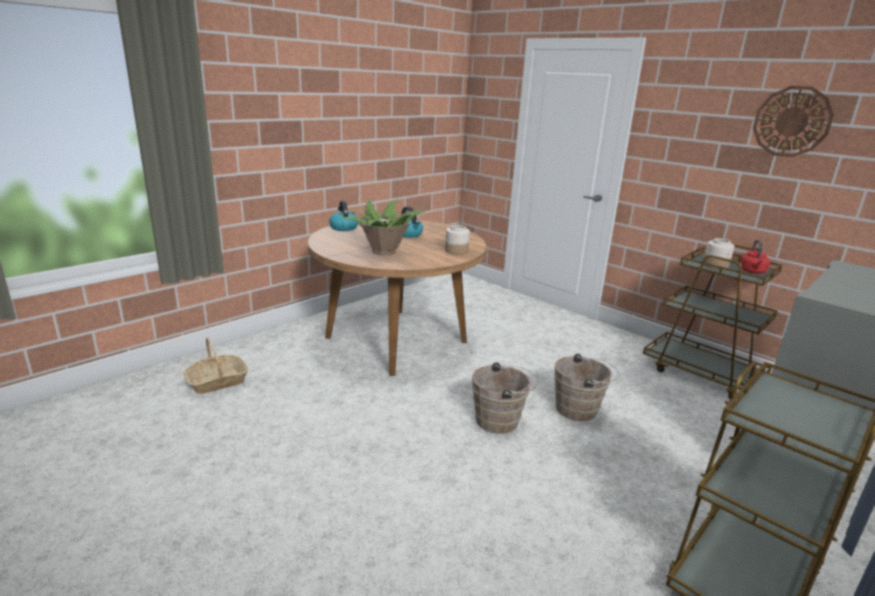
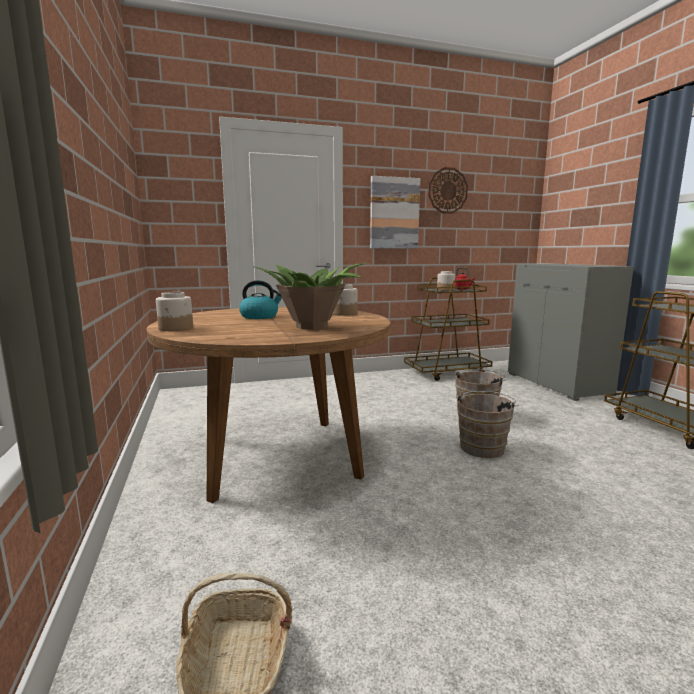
camera: 60 degrees left, 10 degrees down
(343, 228) = (176, 328): kettle -> jar
(694, 147) = (394, 213): none -> picture

